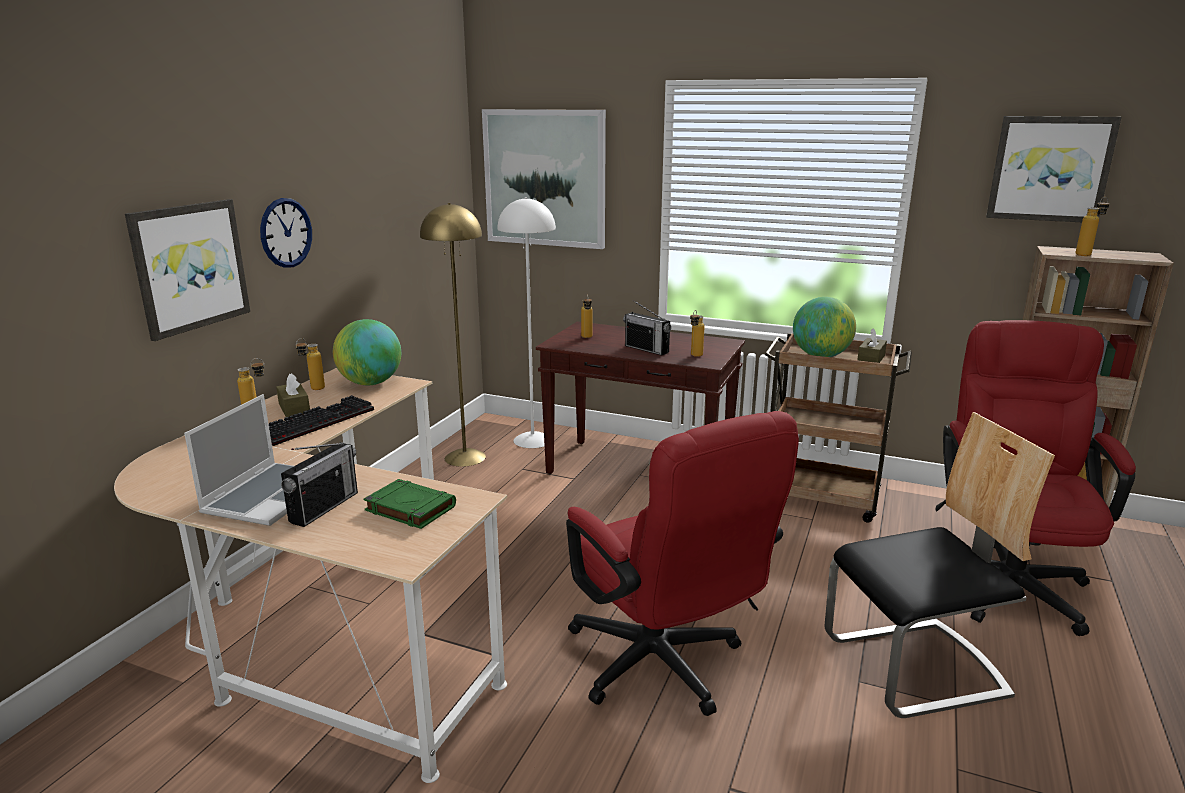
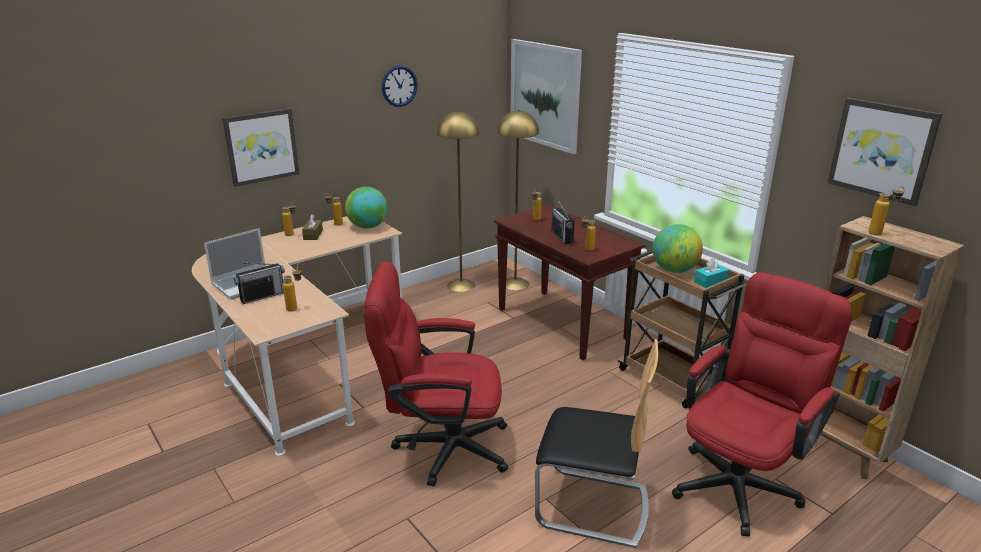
camera: 30 degrees right, 5 degrees up
(286, 233) = (331, 127): wall clock -> wall clock (399, 86)
(316, 422) = (313, 246): keyboard -> none
(409, 508) = (296, 308): green book -> bottle
(533, 440) = (515, 284): white floor lamp -> yellow floor lamp
(663, 668) = (441, 447): red office chair -> red office chair turned 90 degrees clockwise
(871, 359) = (710, 281): brown tissue box -> turquoise tissue box

